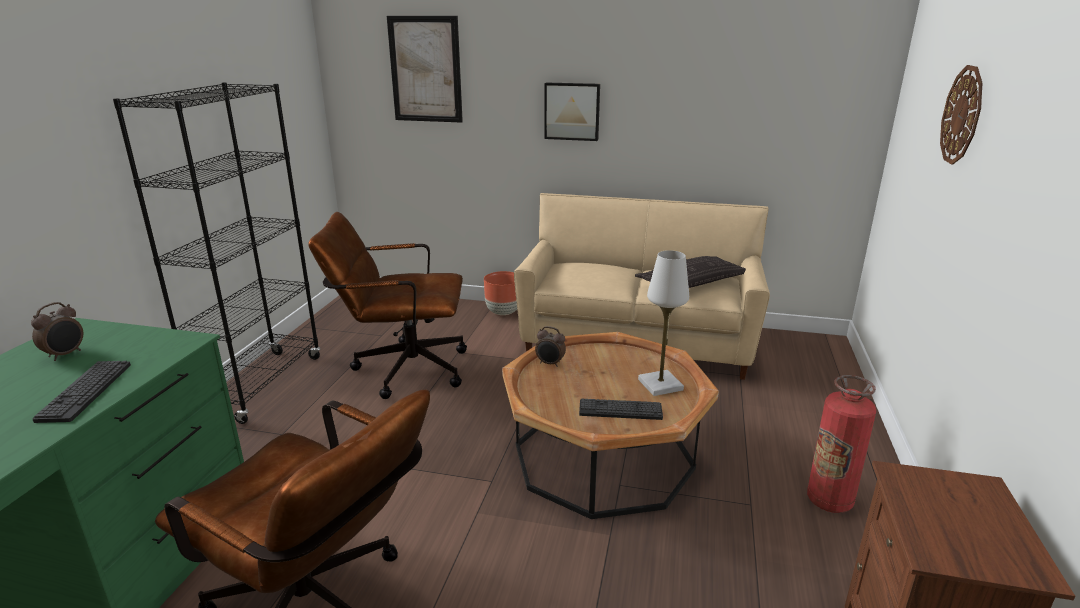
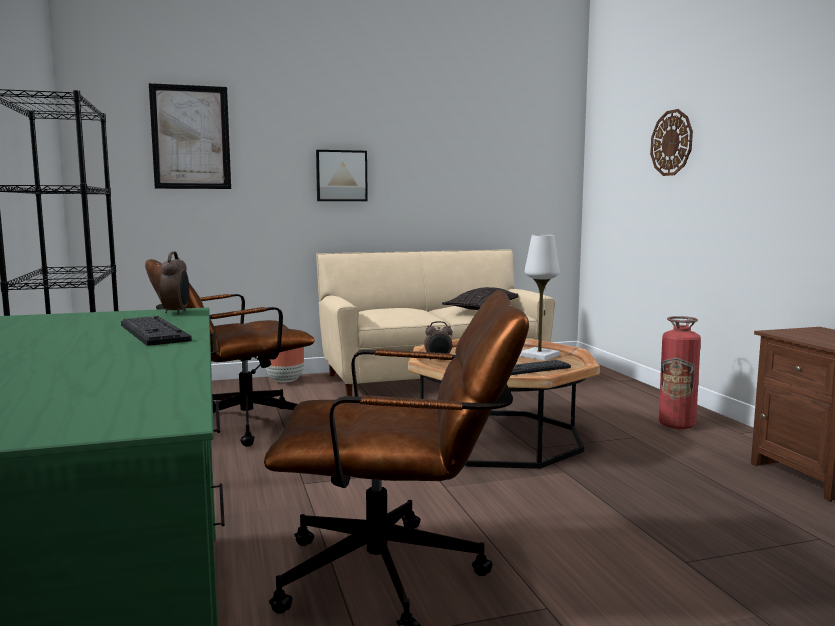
camera: 30 degrees left, 15 degrees down
(66, 354) = (56, 326): alarm clock -> alarm clock (177, 312)

